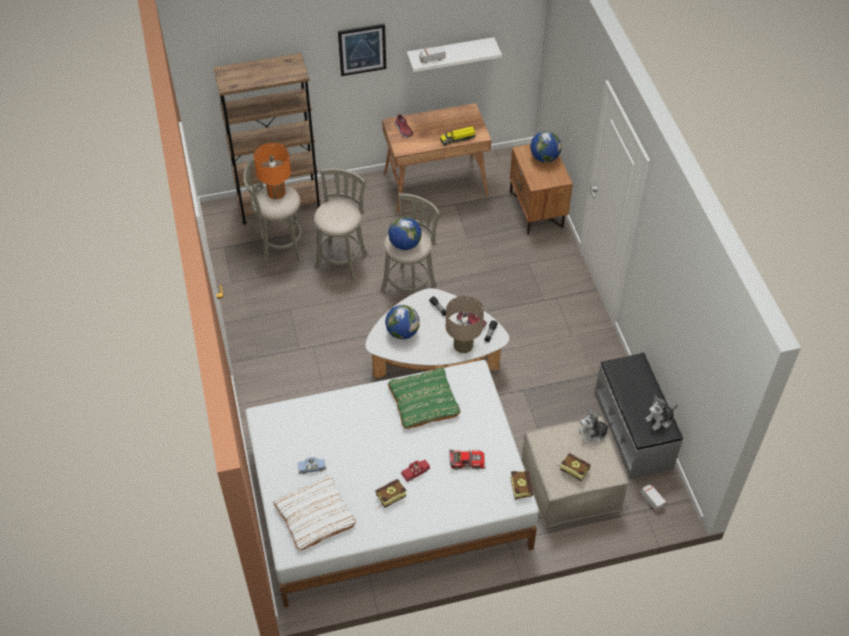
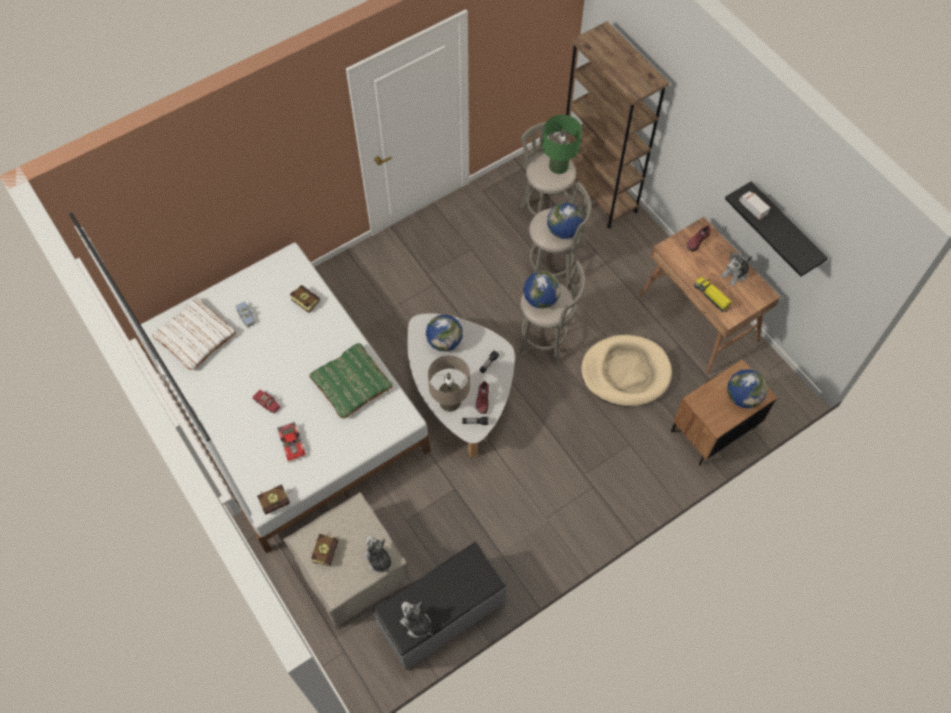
camera: 70 degrees right, 10 degrees up
(276, 192) = (558, 166): orange table lamp -> green table lamp
(345, 209) = (563, 231): none -> globe
(362, 49) = (718, 136): picture -> none
(388, 498) = (231, 389): book -> book (304, 300)
(444, 119) = (735, 274): none -> plush toy
(450, 54) = (784, 227): white shelf -> black shelf
(464, 244) = (625, 372): none -> beige dog bed
(651, 499) = (359, 655): toy truck -> none

